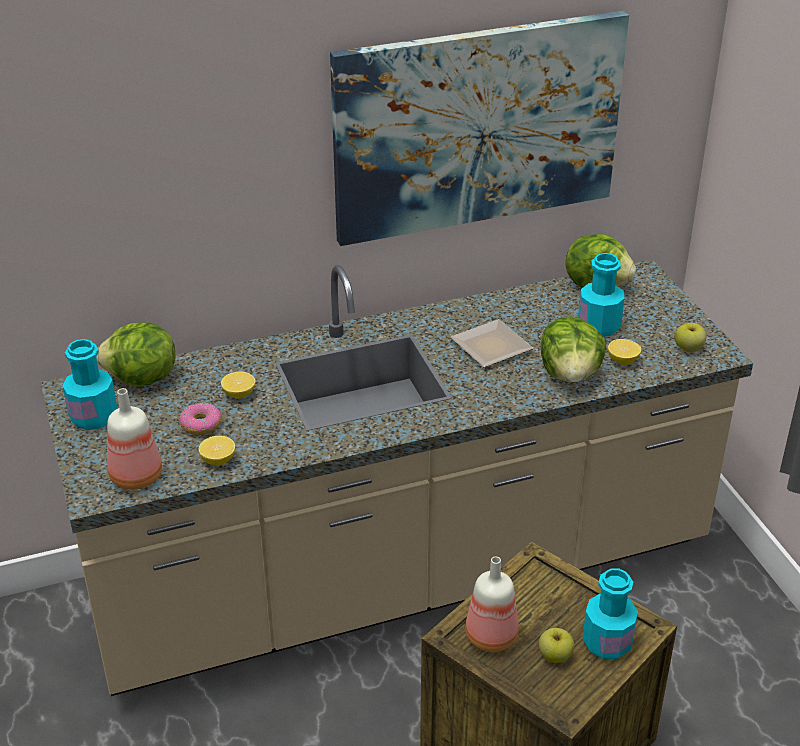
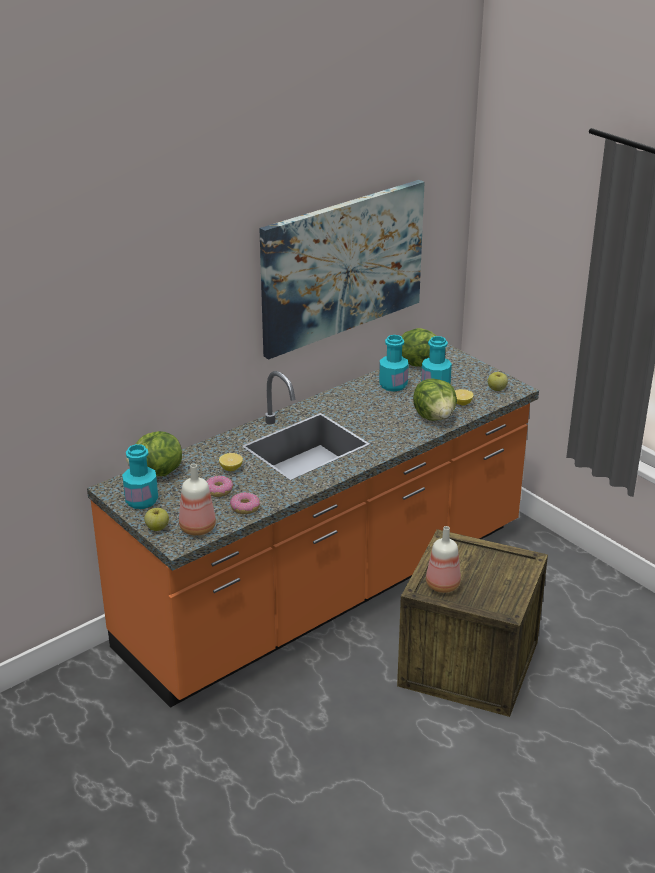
camera: 20 degrees left, 5 degrees down
(218, 460) = (245, 508): lemon -> donut
(400, 574) = (327, 589): beige counter -> orange counter
(490, 349) = (376, 411): plate -> none
(555, 656) = (485, 586): apple -> apple (157, 528)
(607, 642) = (512, 572): turquoise bottle -> turquoise bottle (393, 385)

